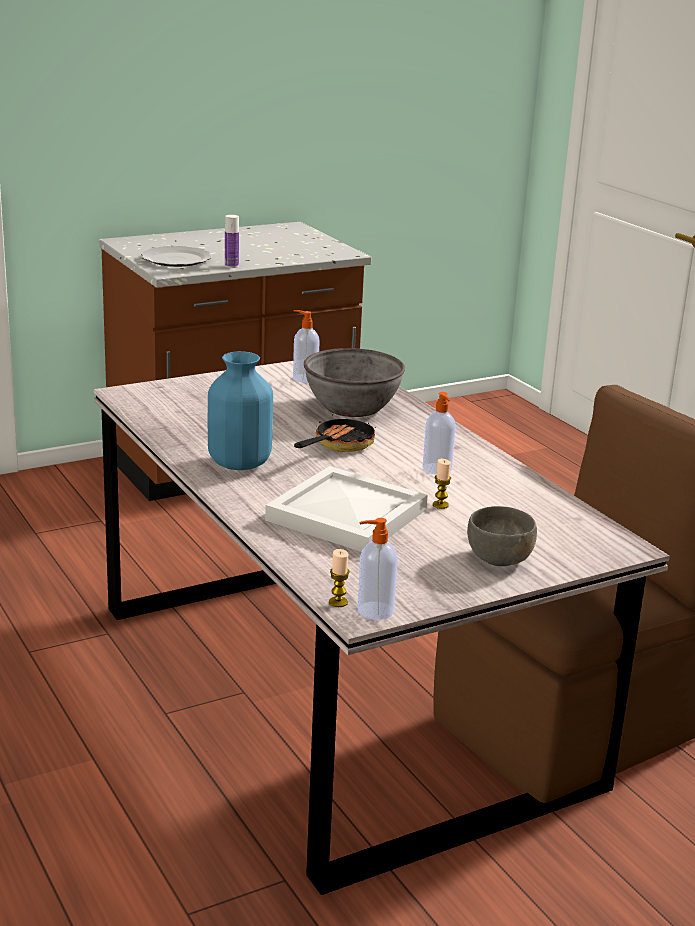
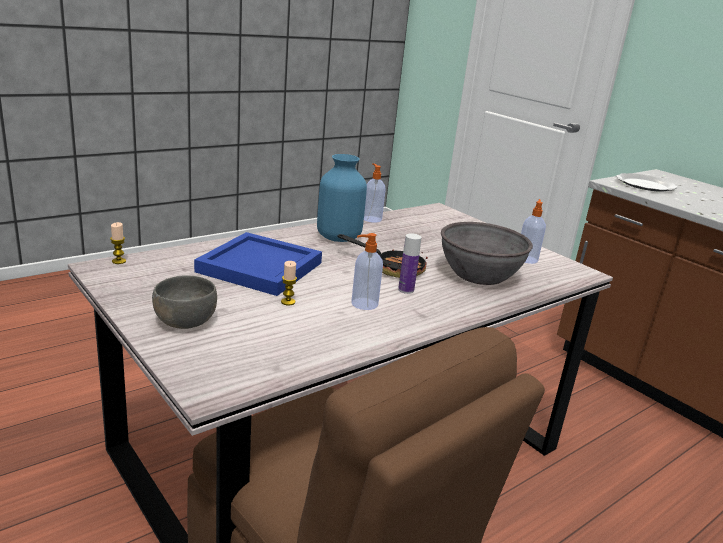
camera: 80 degrees right, 0 degrees up
(231, 266) = (661, 199): bottle -> bottle (406, 290)
(347, 516) = (258, 267): white tray -> blue tray
(374, 611) = (103, 271): soap dispenser -> soap dispenser (371, 219)

